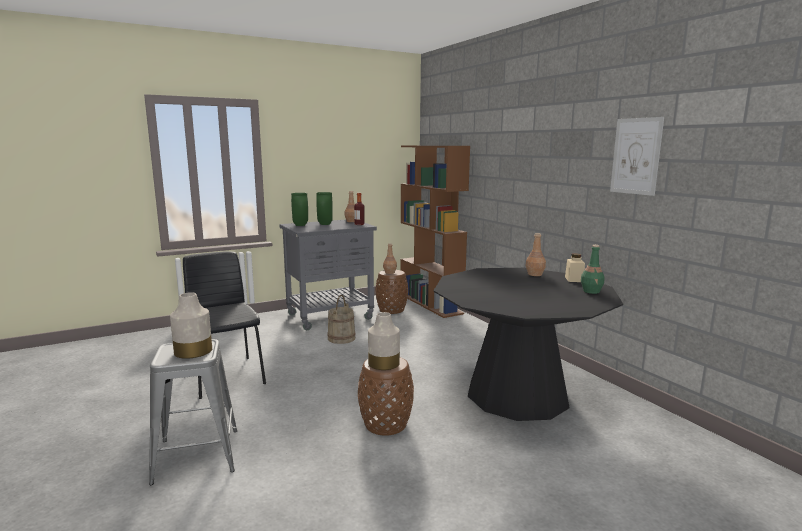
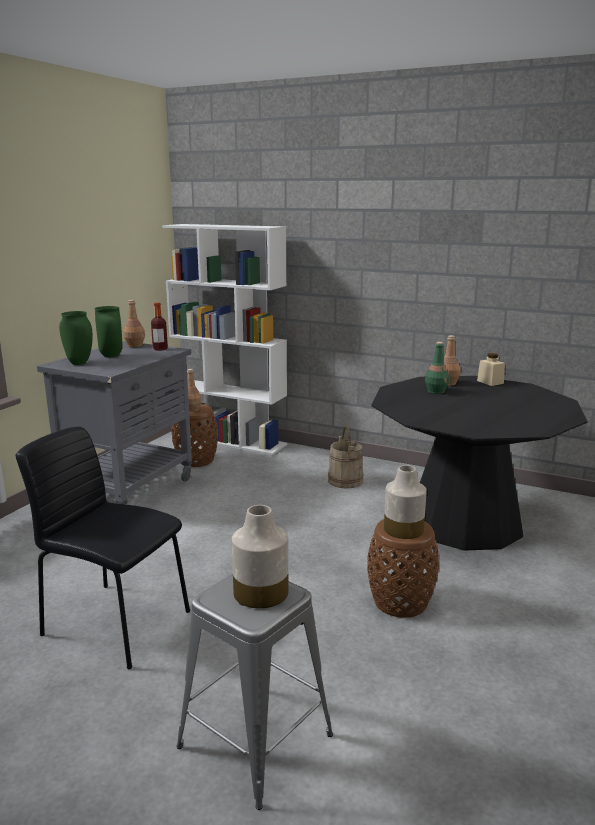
camera: 35 degrees left, 5 degrees up
(341, 338) = (191, 516): beige bucket -> beige bucket (345, 481)
(431, 304) = (231, 440): brown bookcase -> white bookcase
(591, 291) = (530, 392): green bottle -> green bottle (436, 391)
(636, 156) = (543, 243): picture -> none

